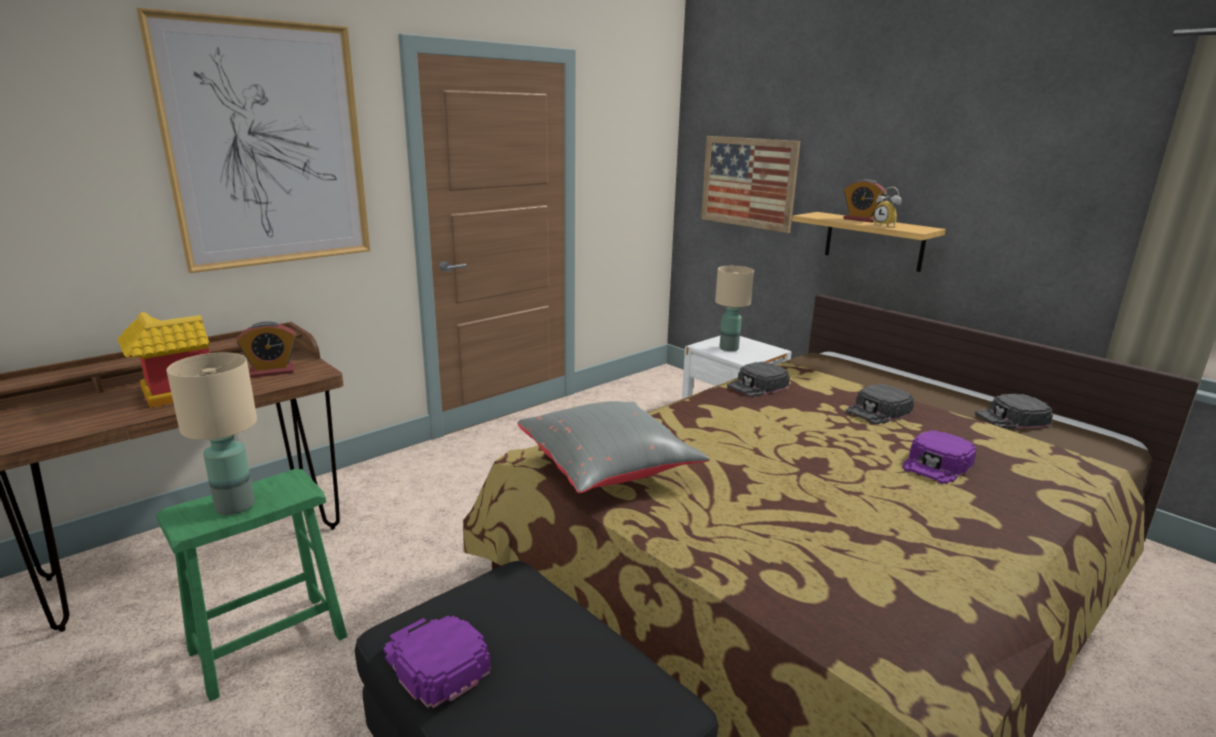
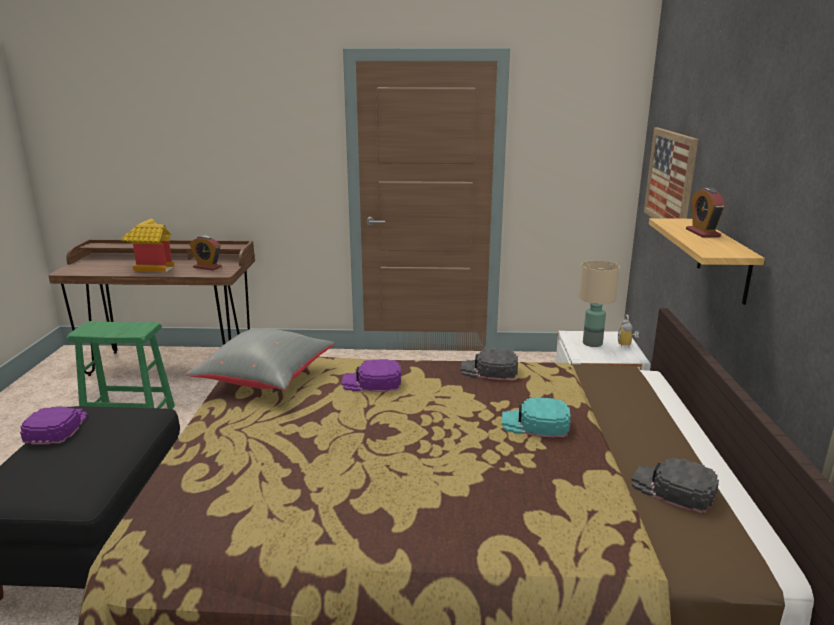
camera: 45 degrees right, 0 degrees up
(234, 506) = (108, 329): beige table lamp -> none
(268, 146) = (248, 126): picture -> none
(878, 411) = (535, 424): black cap -> turquoise cap
(886, 225) = (701, 242): alarm clock -> alarm clock (627, 345)
(937, 465) = (468, 475): purple cap -> purple cap (372, 382)

